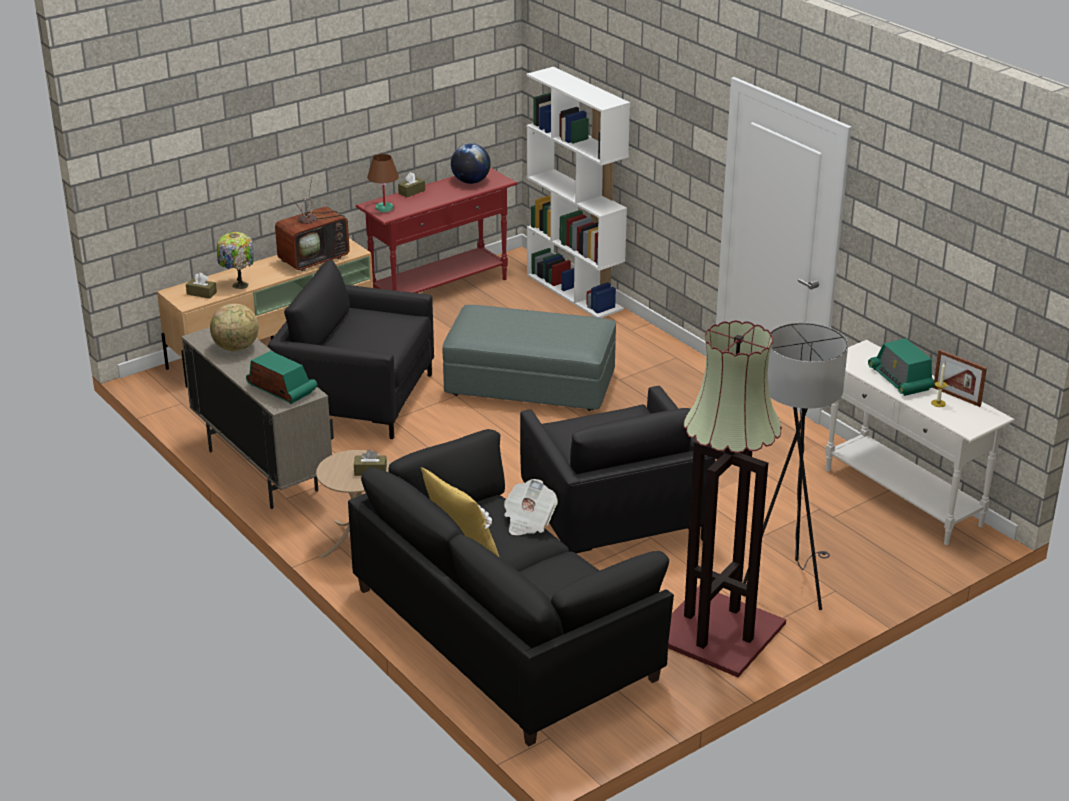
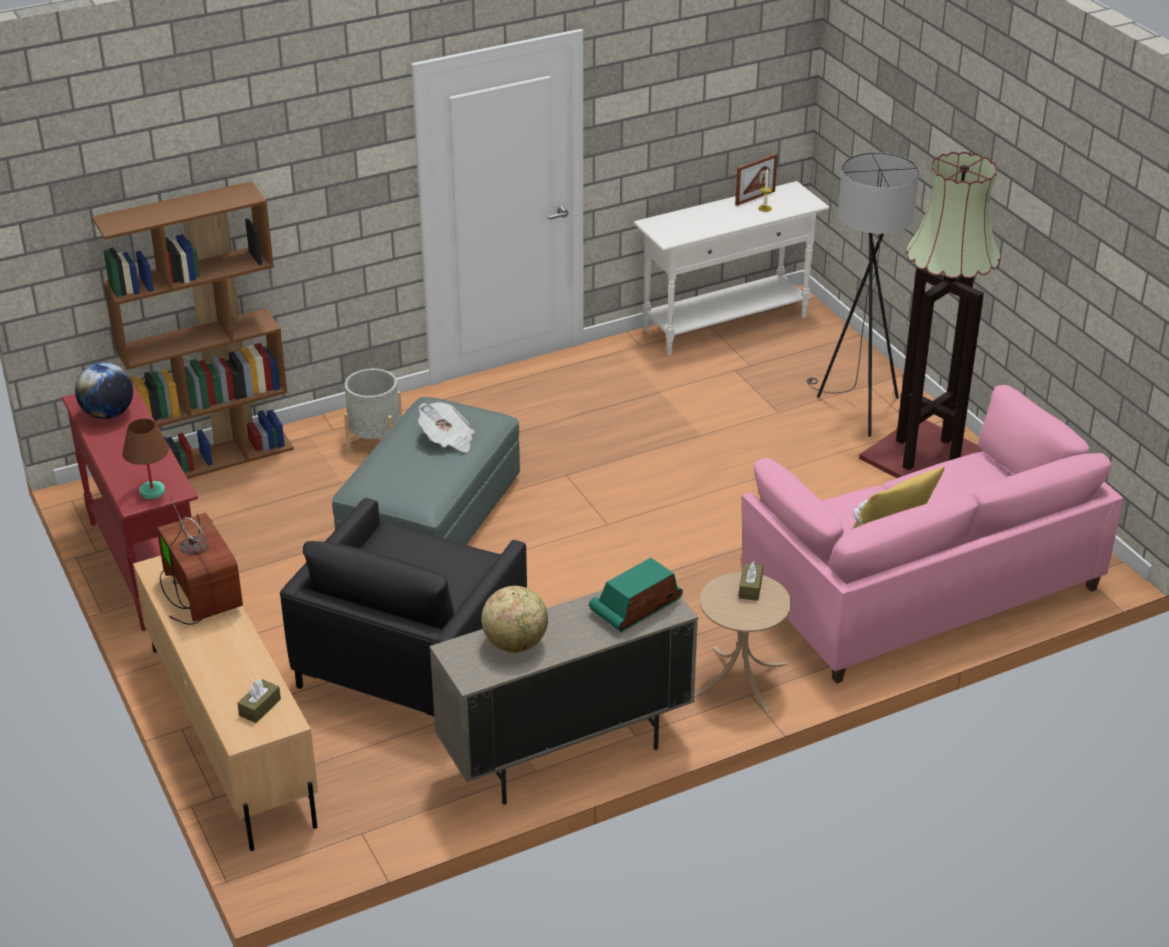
camera: 80 degrees left, 5 degrees up
(238, 285) = (251, 669): table lamp -> none
(411, 192) = (111, 465): brown tissue box -> none
(506, 632) = (920, 586): black sofa -> pink sofa
(528, 521) = (848, 495): newspaper -> newspaper (447, 440)
(575, 292) = (215, 457): white bookcase -> brown bookcase
(612, 517) = (726, 493): black armchair -> none
(622, 349) = (375, 441): none -> grey planter
(900, 379) = (717, 218): radio -> none

